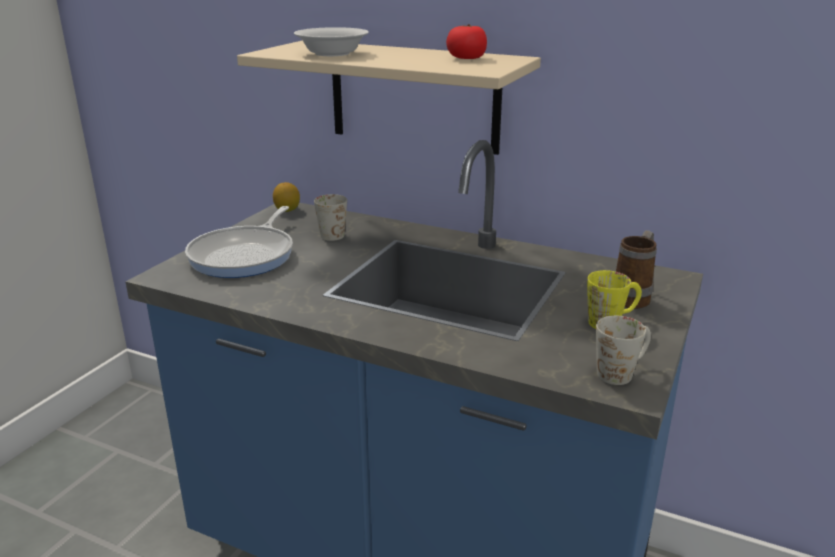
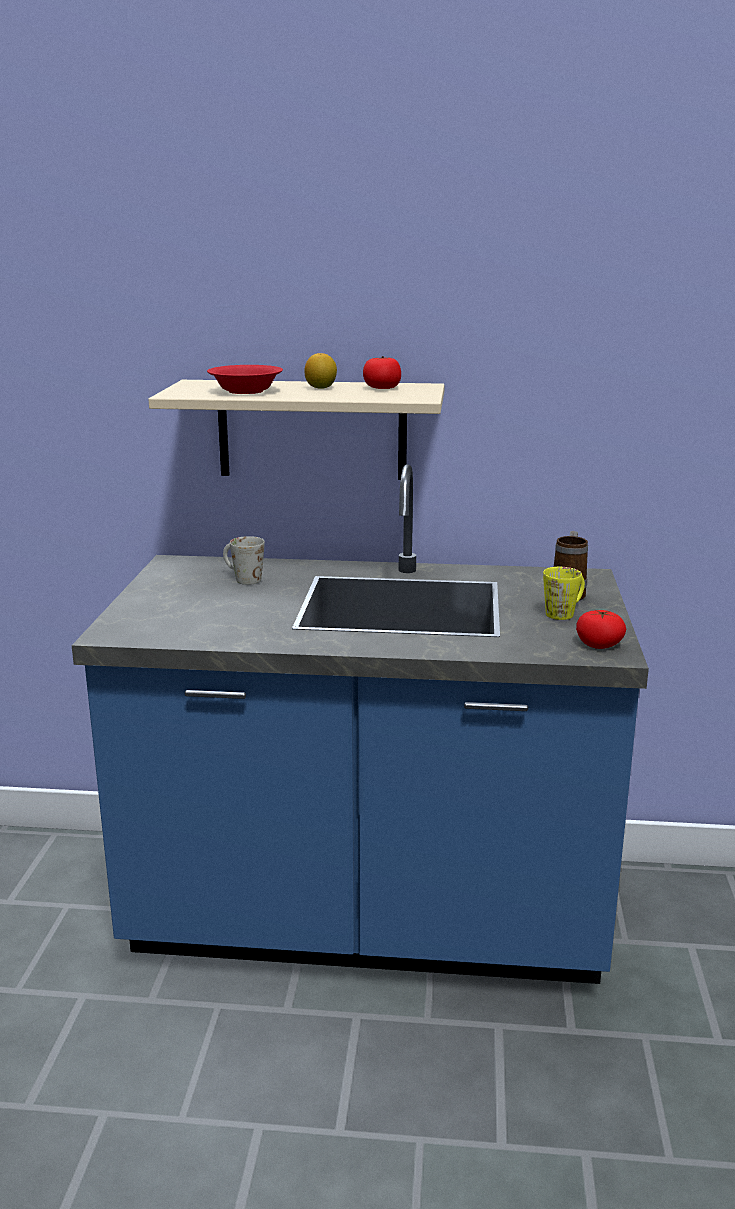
camera: 20 degrees left, 5 degrees down
(245, 255) = (176, 607): frying pan -> none
(287, 210) = (174, 563): lemon -> lemon (321, 388)
(331, 54) = (245, 391): white bowl -> red bowl
(622, 372) = (599, 644): white mug -> tomato

